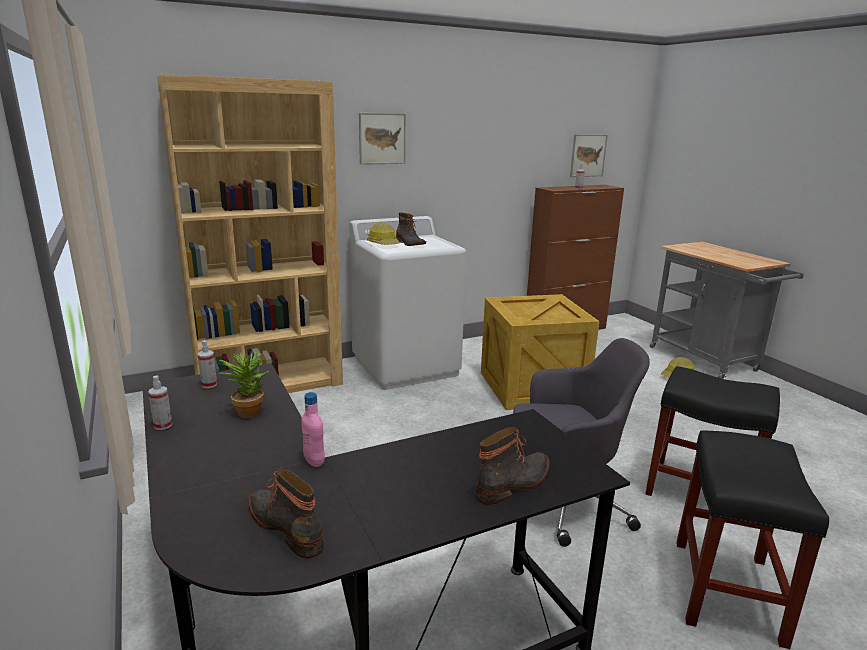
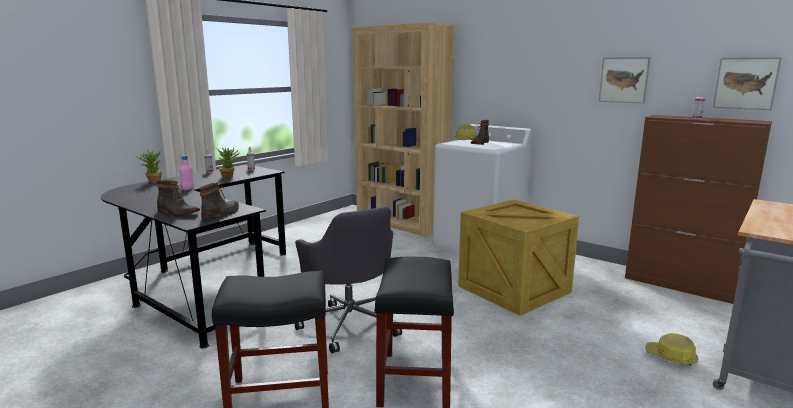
camera: 65 degrees right, 5 degrees down
(172, 503) = (152, 182): none -> potted plant
(287, 526) = (138, 193): boot -> boot (221, 214)
(382, 138) = (500, 63): picture -> picture (623, 80)

